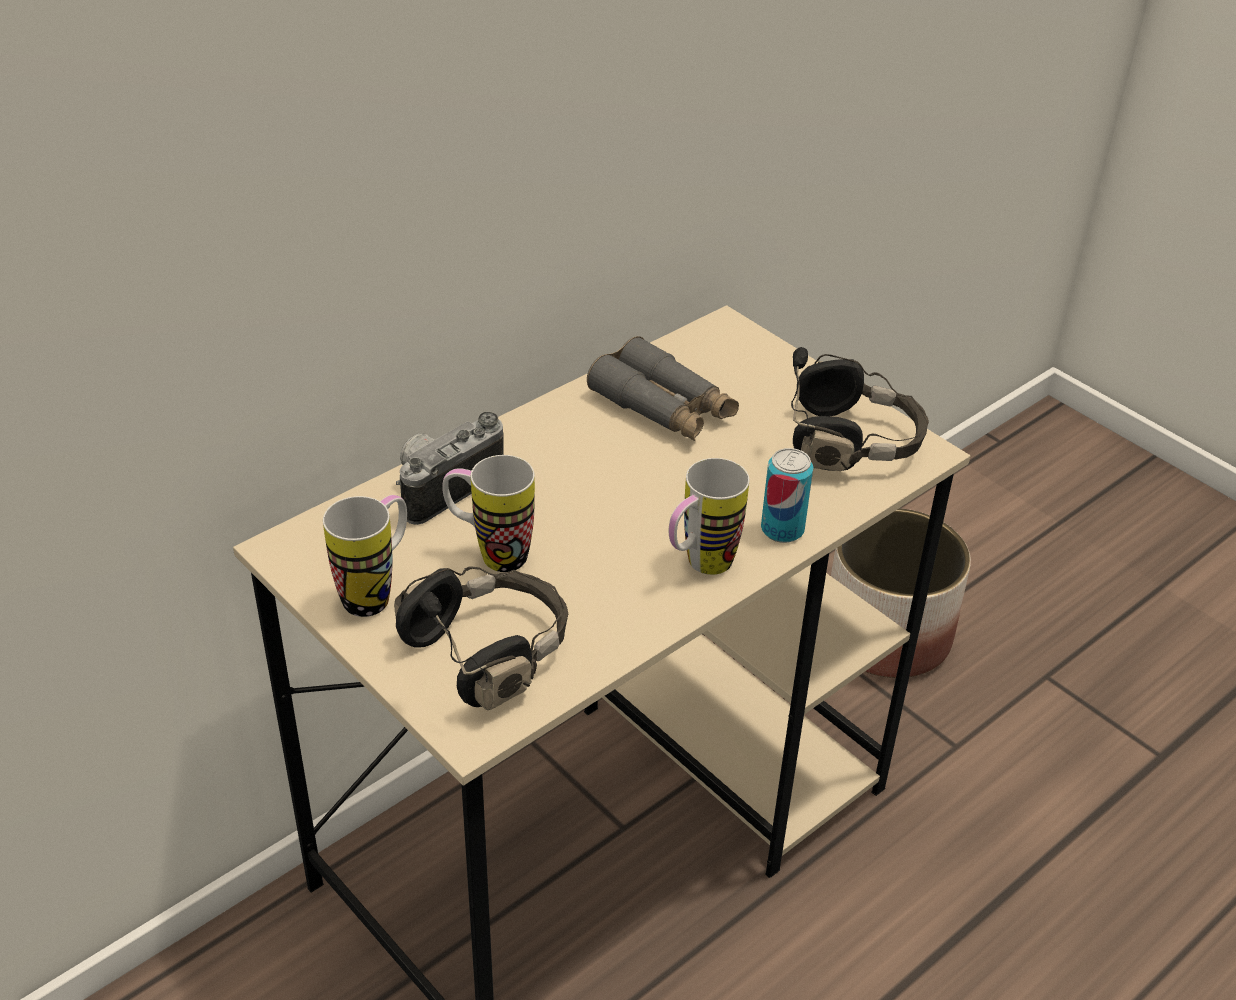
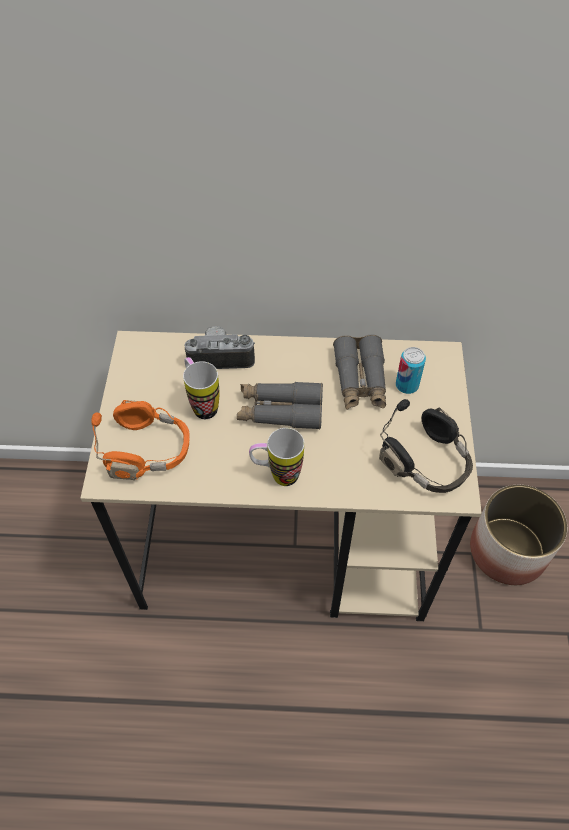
camera: 45 degrees right, 15 degrees up
(377, 592) = (142, 390): mug -> none
(489, 653) = (149, 450): black headphones -> orange headphones
(608, 497) = (280, 411): none -> grey binoculars
(782, 529) = (336, 484): can -> can (407, 385)

